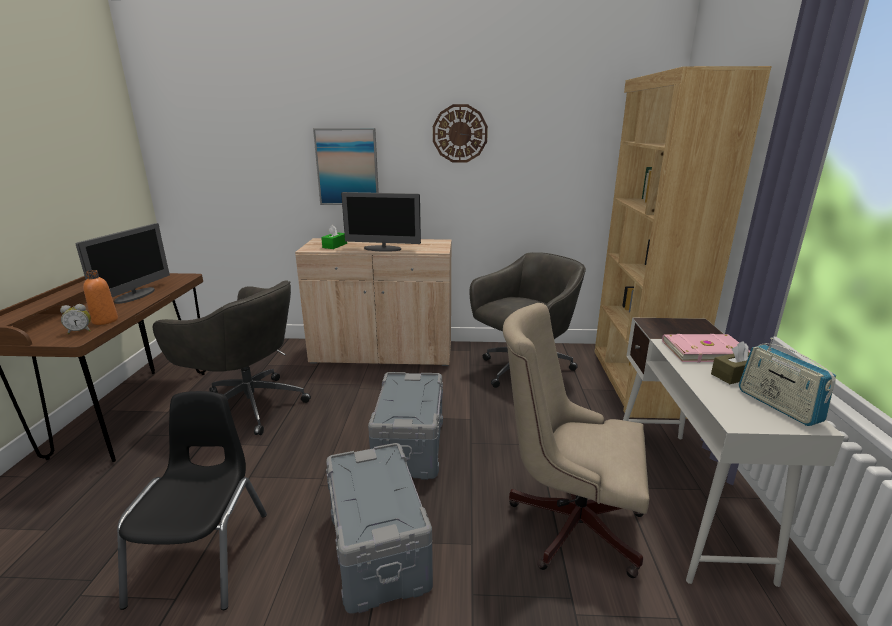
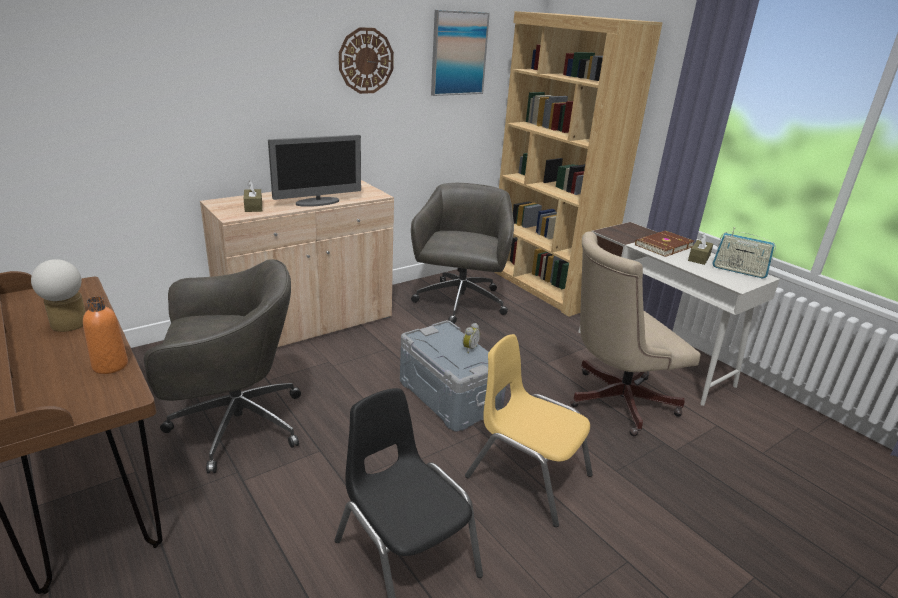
camera: 40 degrees left, 5 degrees up
(80, 331) = (107, 387): alarm clock -> alarm clock (469, 348)
(135, 296) = (68, 326): monitor -> table lamp
(335, 245) = (253, 206): green tissue box -> brown tissue box
(347, 167) = (239, 104): picture -> picture (458, 53)
(379, 547) = (528, 476): grey storage box -> yellow chair
(703, 350) = (662, 246): pink book -> brown book

